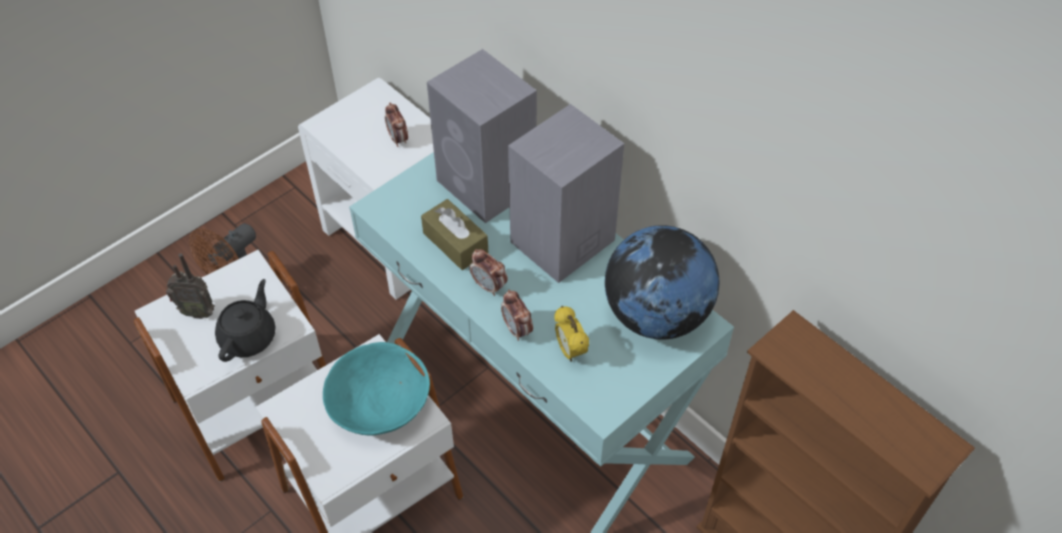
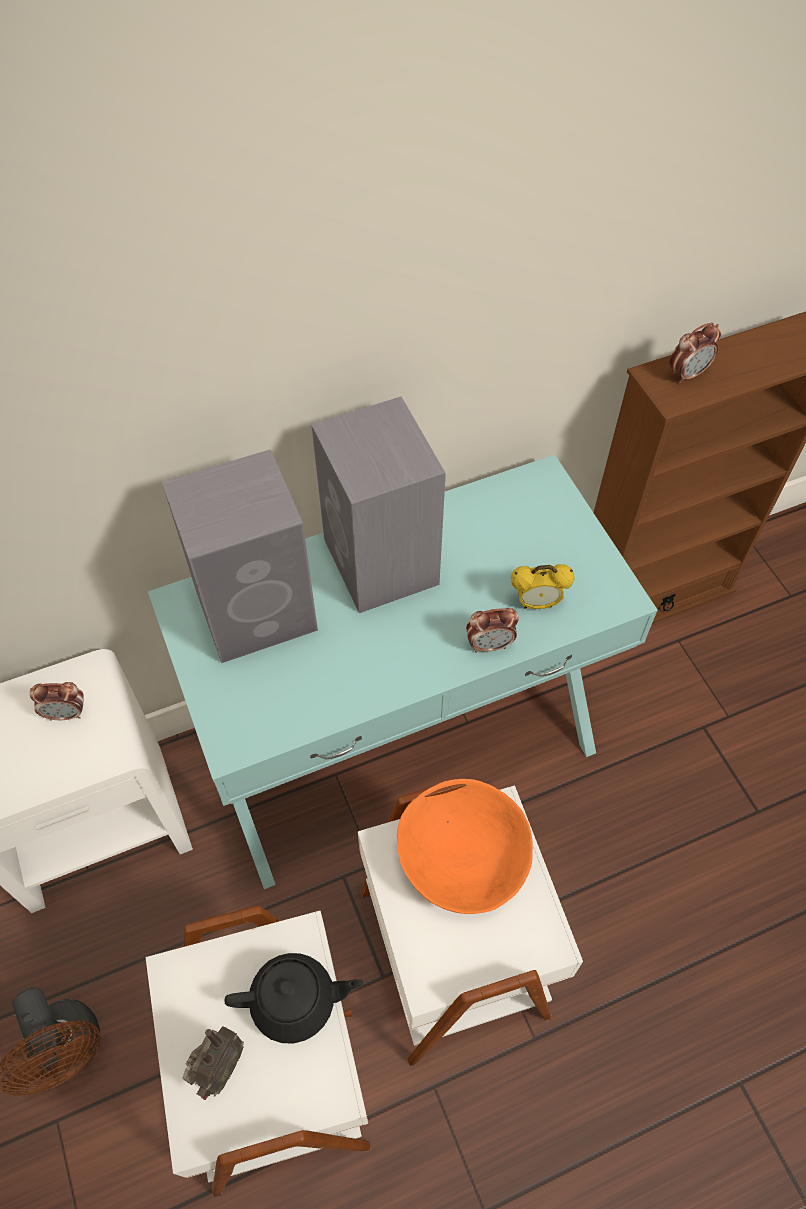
camera: 70 degrees left, 5 degrees up
(249, 337) = (295, 1001): black teapot -> black teapot turned 135 degrees clockwise
(380, 404) = (462, 857): turquoise bowl -> orange bowl
(455, 243) = (334, 671): brown tissue box -> none
(489, 286) = (416, 654): alarm clock -> alarm clock (687, 374)
(656, 315) = (517, 512): globe -> none

